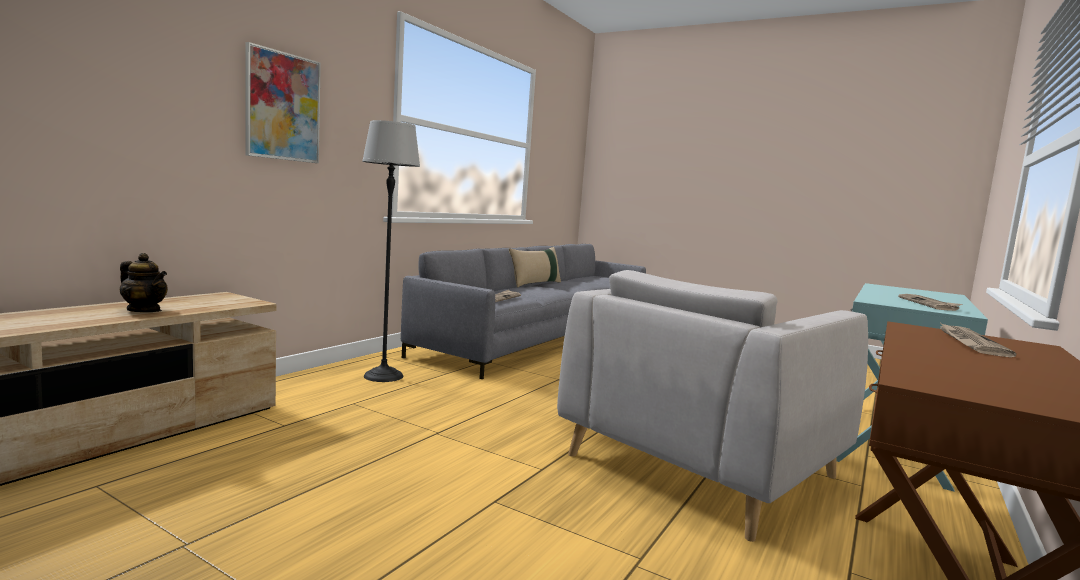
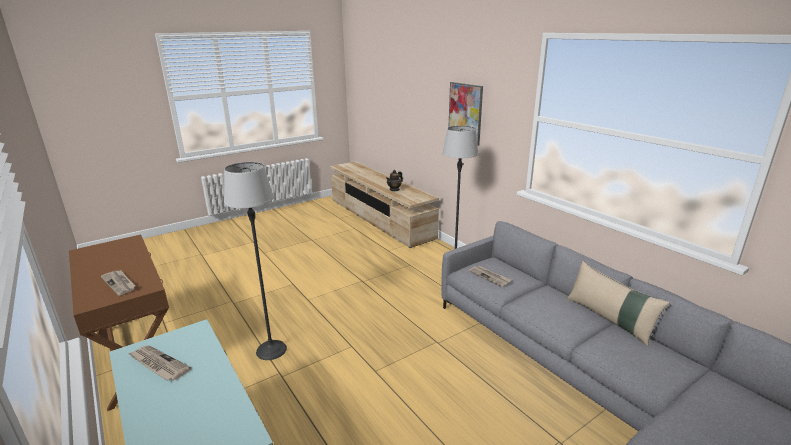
camera: 115 degrees right, 15 degrees up
(700, 466) = (271, 350): grey armchair -> floor lamp

